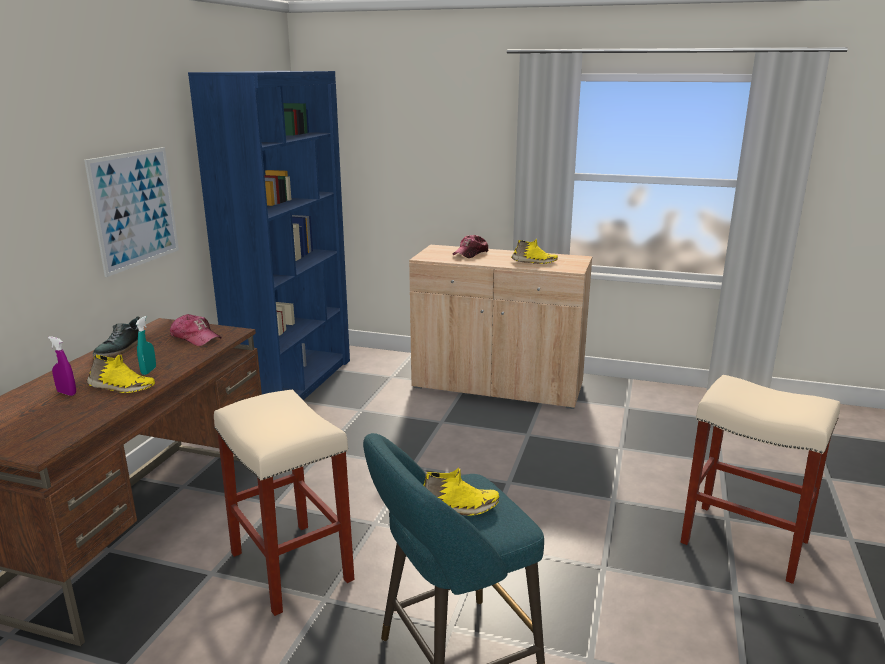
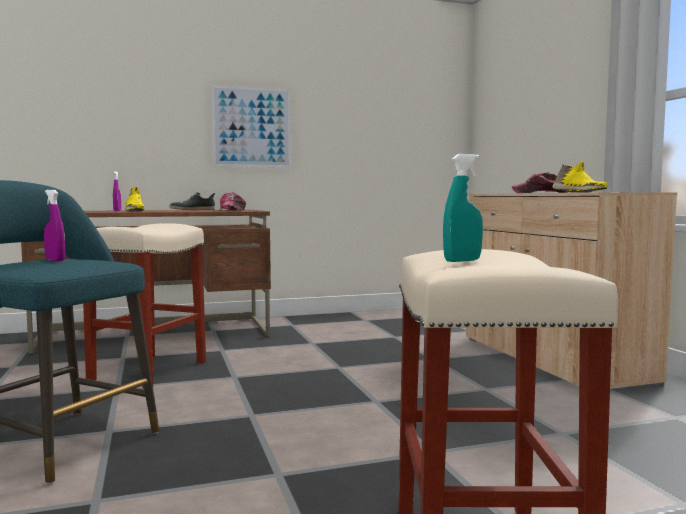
camera: 55 degrees right, 15 degrees down
(148, 371) = (166, 211): turquoise spray bottle -> turquoise spray bottle (462, 261)
(294, 382) = (393, 316): blue bookcase -> none
(457, 508) = (55, 260): yellow shoe -> purple spray bottle

